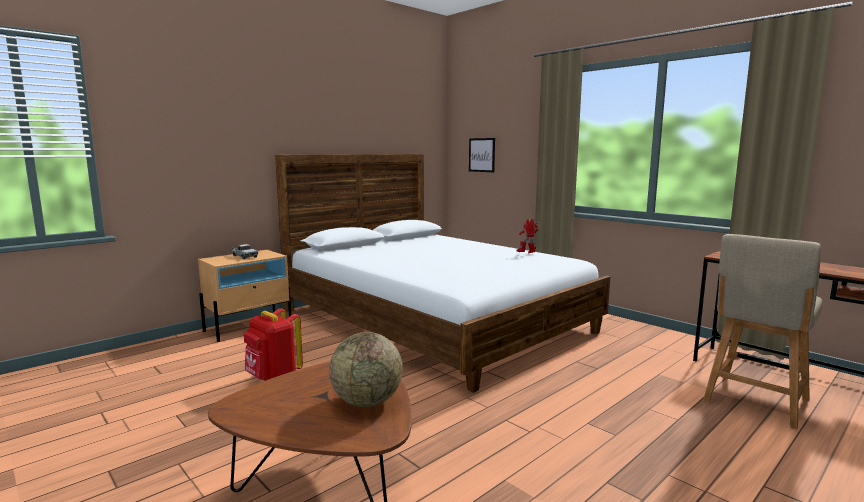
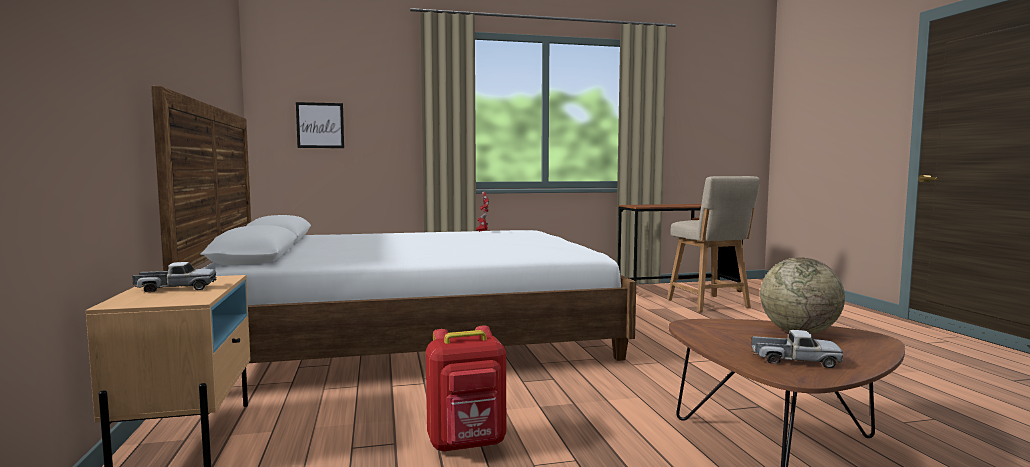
camera: 60 degrees left, 5 degrees down
(272, 404) = (794, 360): none -> toy truck

